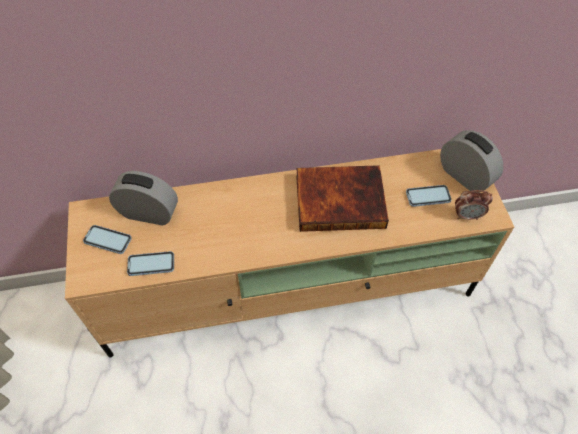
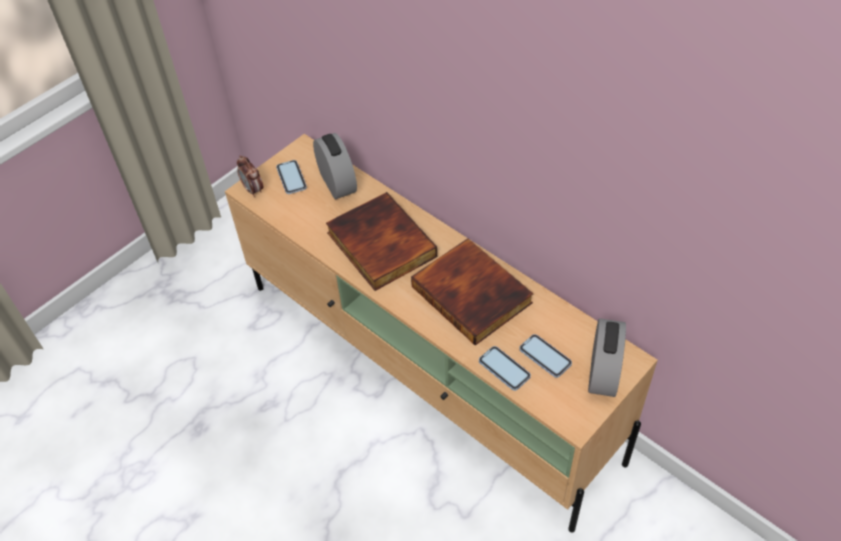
camera: 55 degrees right, 5 degrees down
(151, 264) = (293, 216): phone -> phone (504, 369)
(240, 226) = (379, 245): none -> book
(467, 216) = (553, 400): alarm clock -> alarm clock (253, 190)

